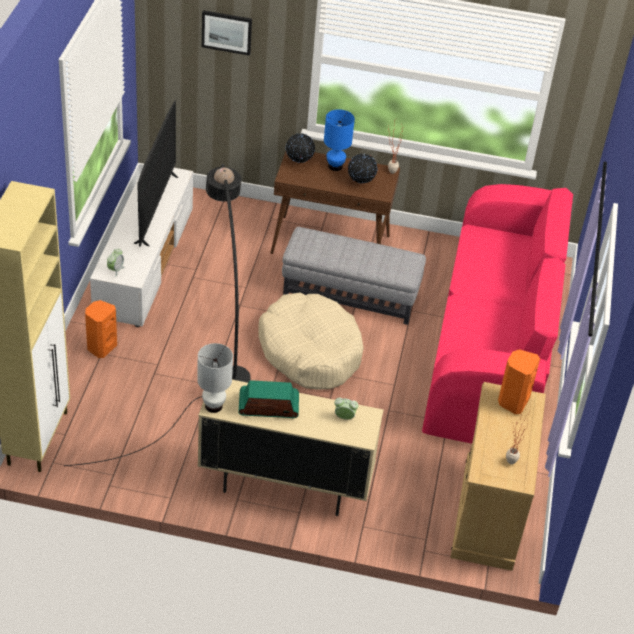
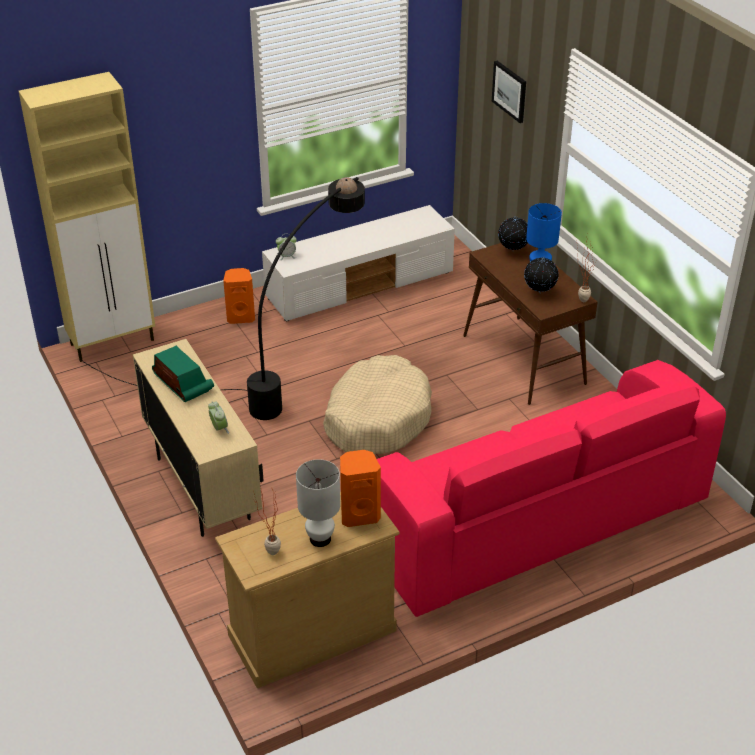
camera: 55 degrees right, 5 degrees down
(156, 209) = (382, 237): television -> none
(214, 406) = (151, 356): white table lamp -> white table lamp (320, 539)
(350, 296) = (476, 403): grey ottoman -> none

